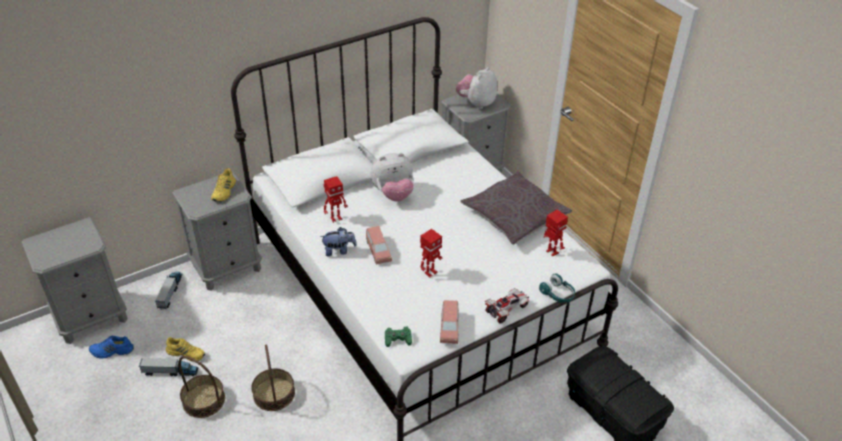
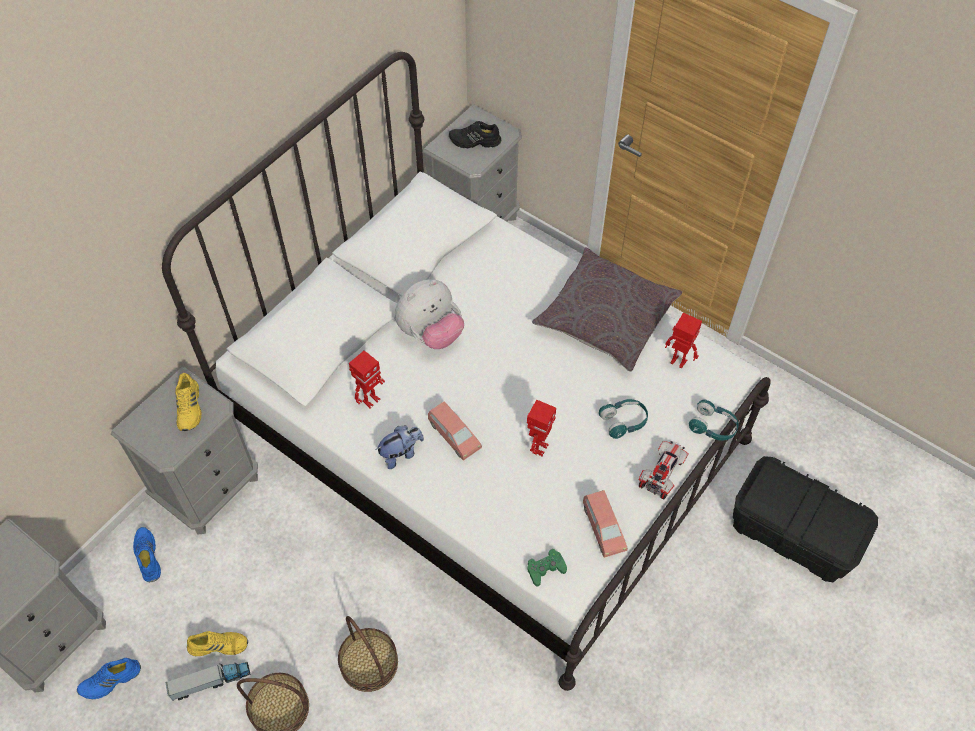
camera: 20 degrees left, 15 degrees up
(170, 292) = (147, 556): toy truck -> blue shoe
(476, 103) = (474, 141): plush toy -> black shoe
(496, 274) = (624, 421): none -> turquoise headphones

